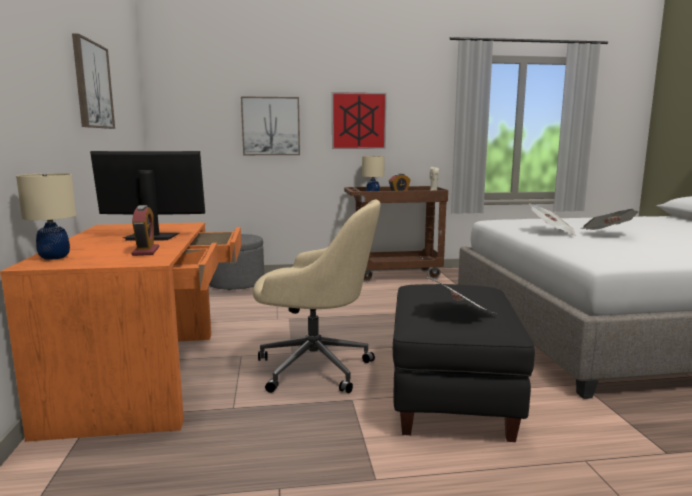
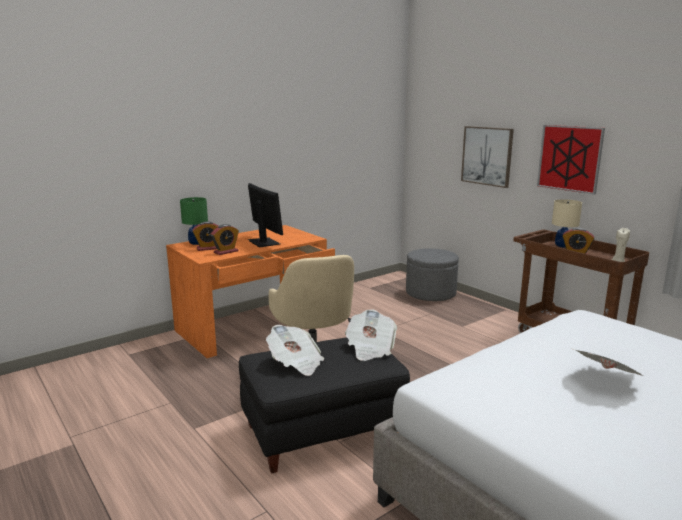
camera: 60 degrees right, 5 degrees up
(53, 258) = (196, 243): beige table lamp -> green table lamp
(92, 85) = (302, 131): picture -> none
(101, 256) = (208, 248): none -> alarm clock
(552, 232) = (558, 349): newspaper -> newspaper (370, 348)

